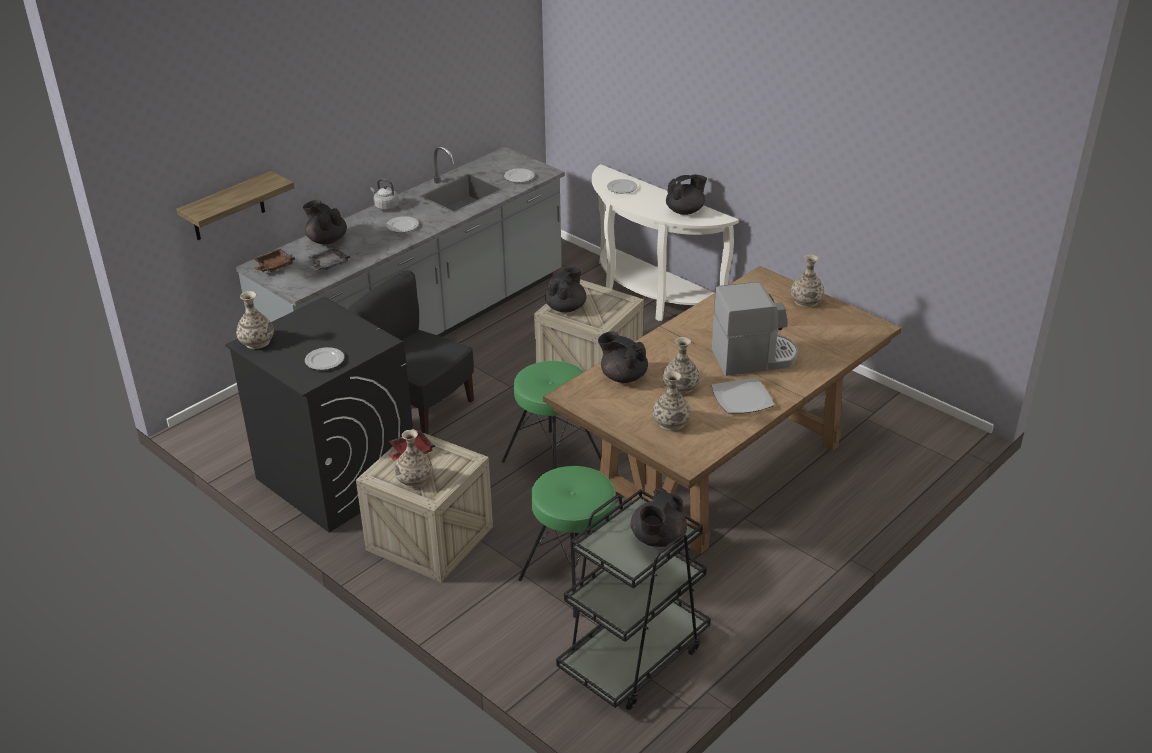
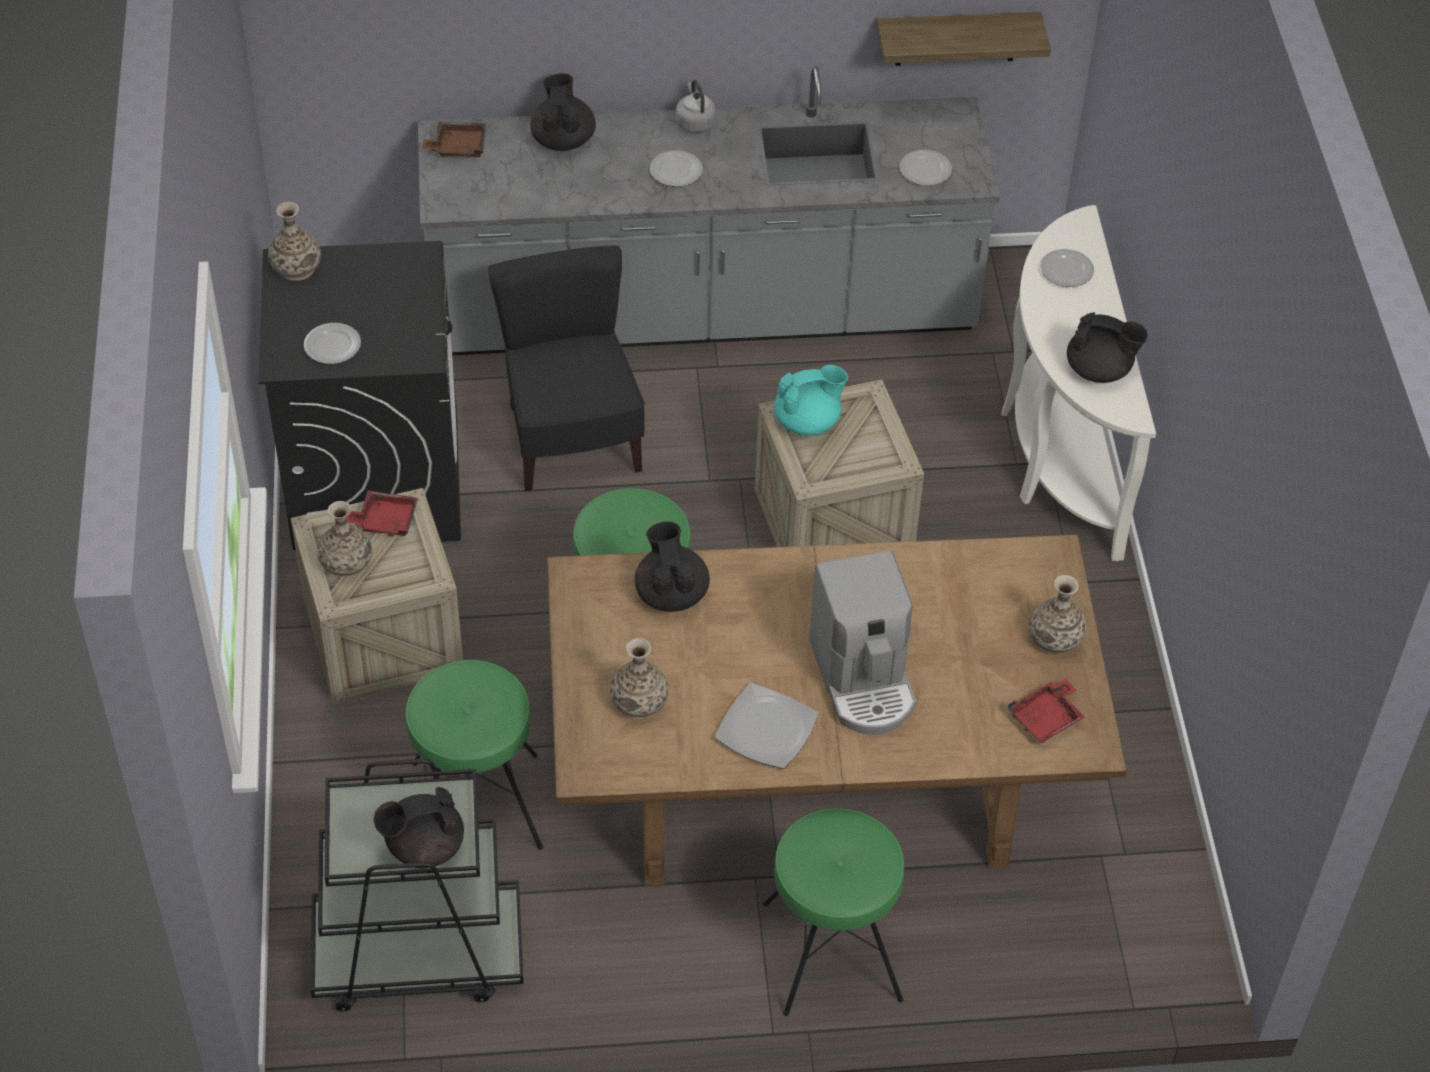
camera: 40 degrees right, 15 degrees up
(228, 207) = (420, 42): shelf -> shelf (956, 38)
(328, 265) = (519, 184): grey tray -> none
(566, 308) = (808, 421): black teapot -> turquoise teapot
(680, 387) = (717, 658): vase -> none
(754, 358) = (864, 679): coffee machine -> coffee machine turned 45 degrees clockwise
(815, 523) = (830, 951): none -> green stool
(845, 328) = (1046, 718): none -> red tray

